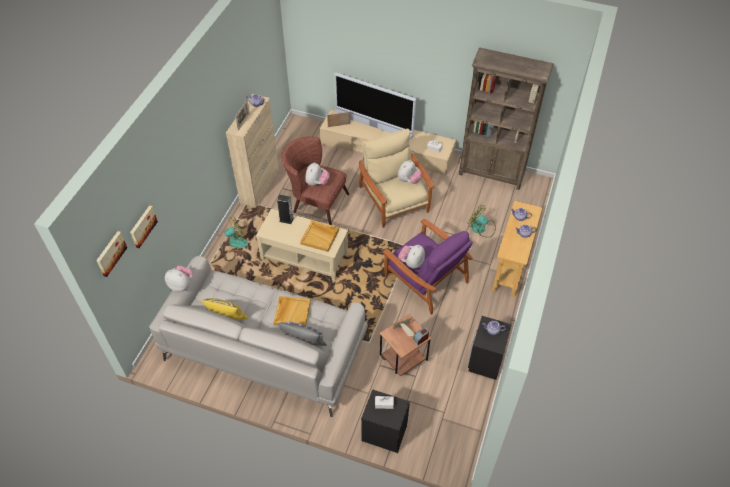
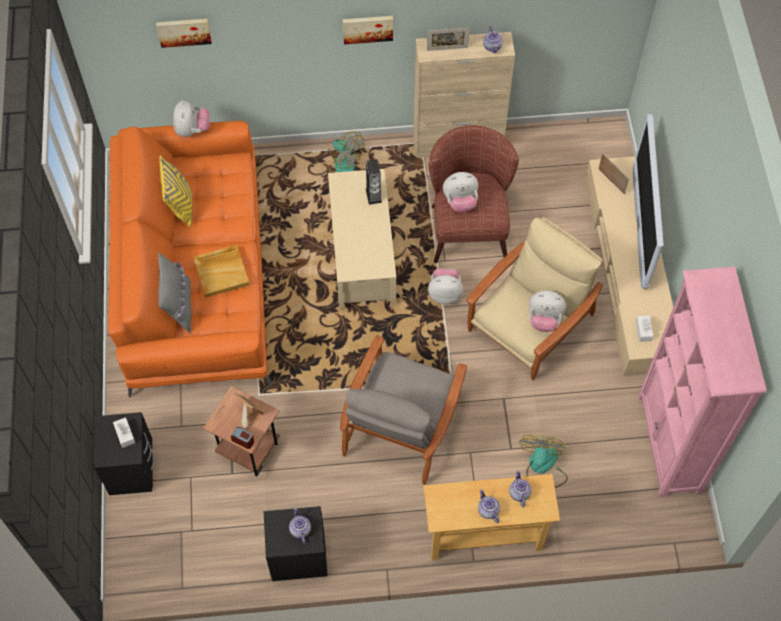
camera: 65 degrees right, 10 degrees up
(110, 253) = (109, 20): picture -> picture (367, 28)
(264, 347) = (196, 275): grey sofa -> orange sofa
(320, 237) = (364, 249): beige tray -> none
(411, 263) = (385, 384): plush toy -> plush toy (445, 293)
(425, 279) = (402, 424): purple armchair -> grey armchair
(492, 174) = (669, 443): brown bookcase -> pink bookcase

